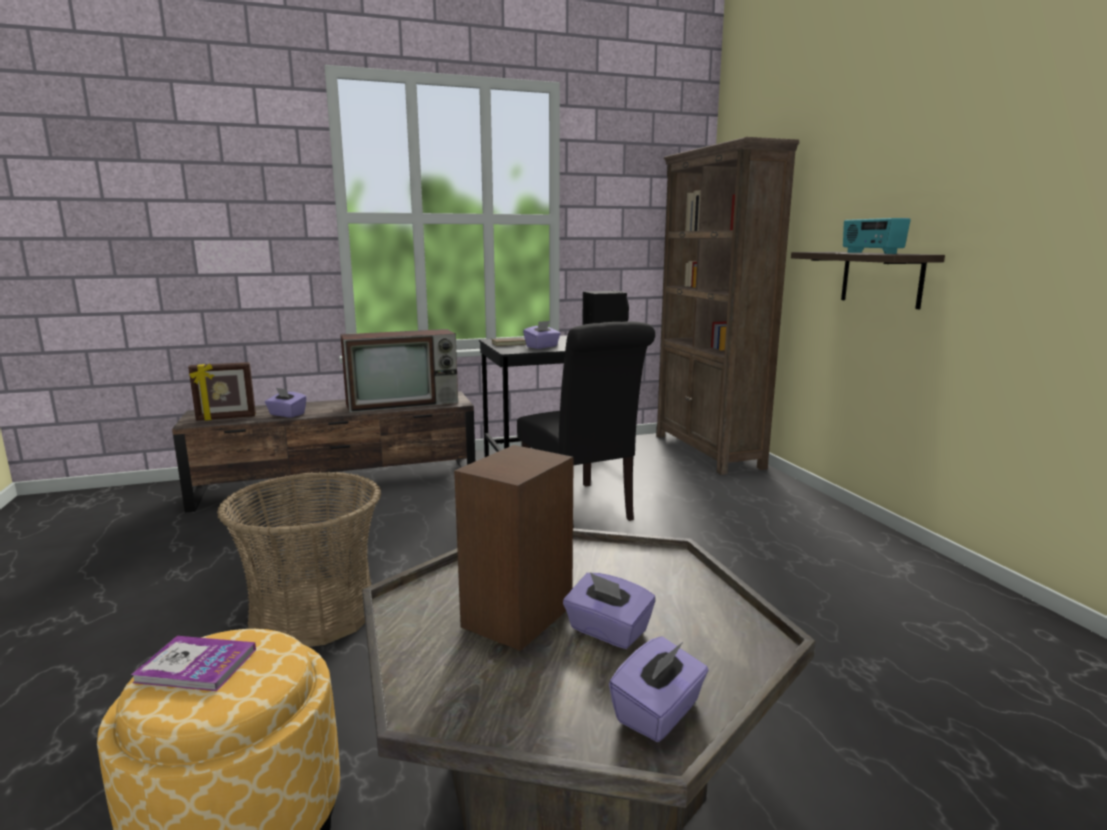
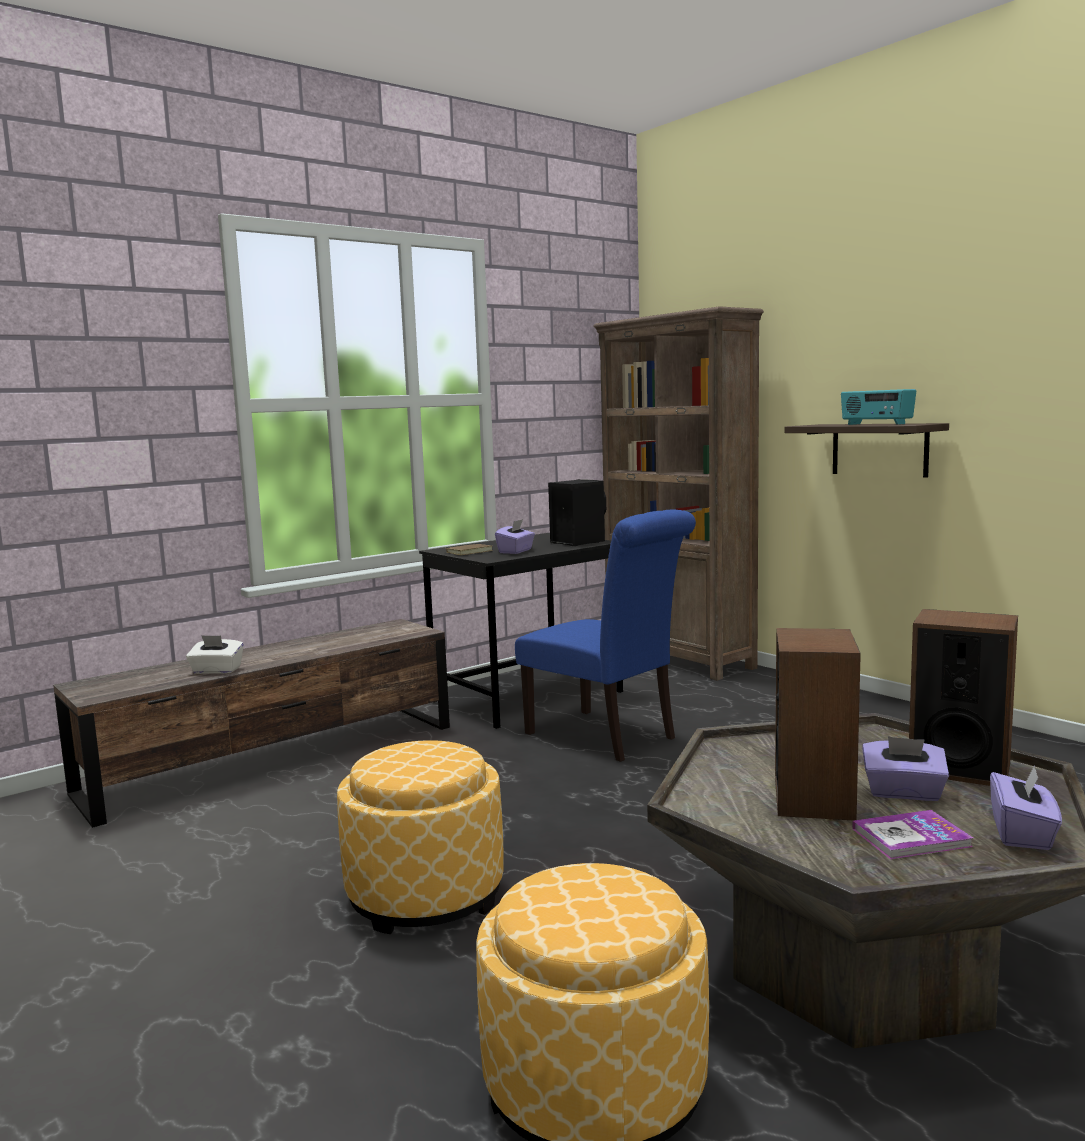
camera: 20 degrees left, 5 degrees down
(196, 665) = (563, 902): book -> book (911, 837)
(226, 418) = (135, 685): picture frame -> none
(286, 414) = (216, 671): purple tissue box -> white tissue box
(313, 613) = (425, 894): basket -> ottoman
(404, 403) = (353, 639): television -> none
(581, 509) = (607, 737): black chair -> blue chair
(700, 616) = (959, 768): none -> speaker

